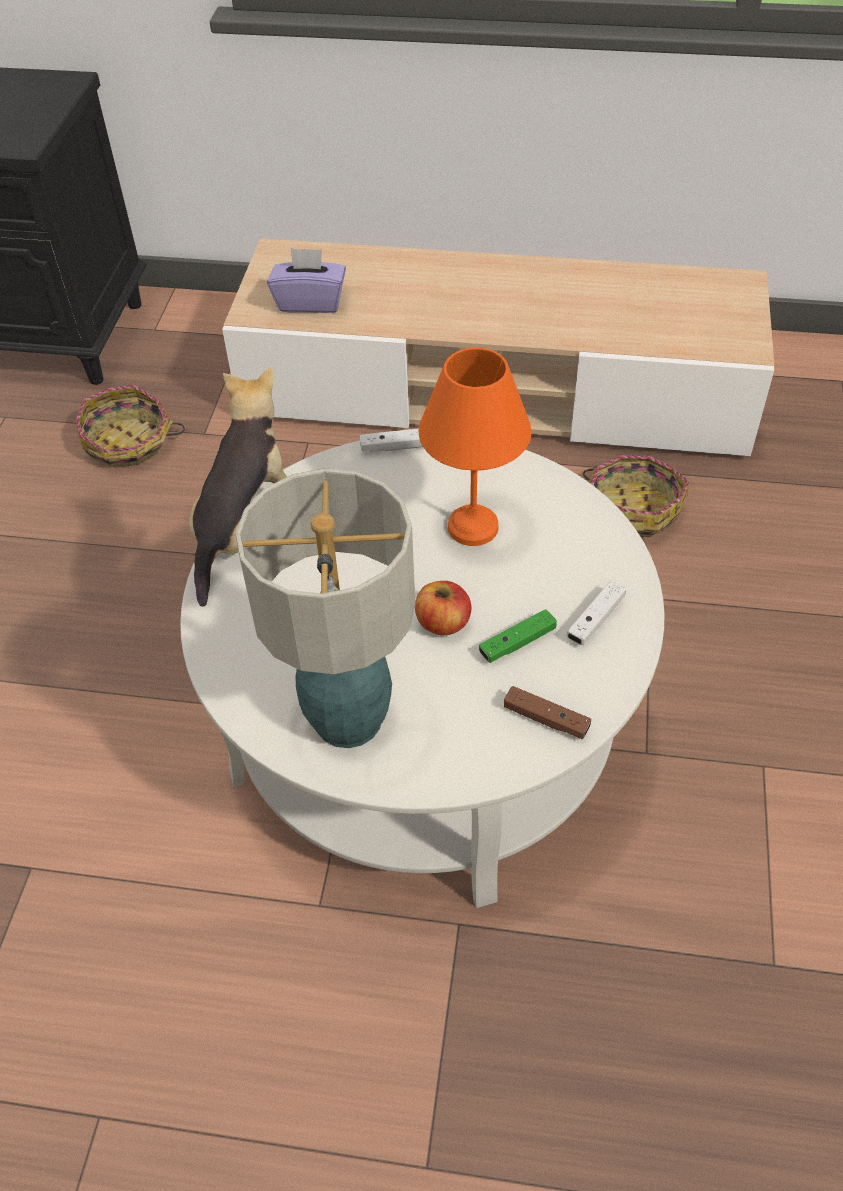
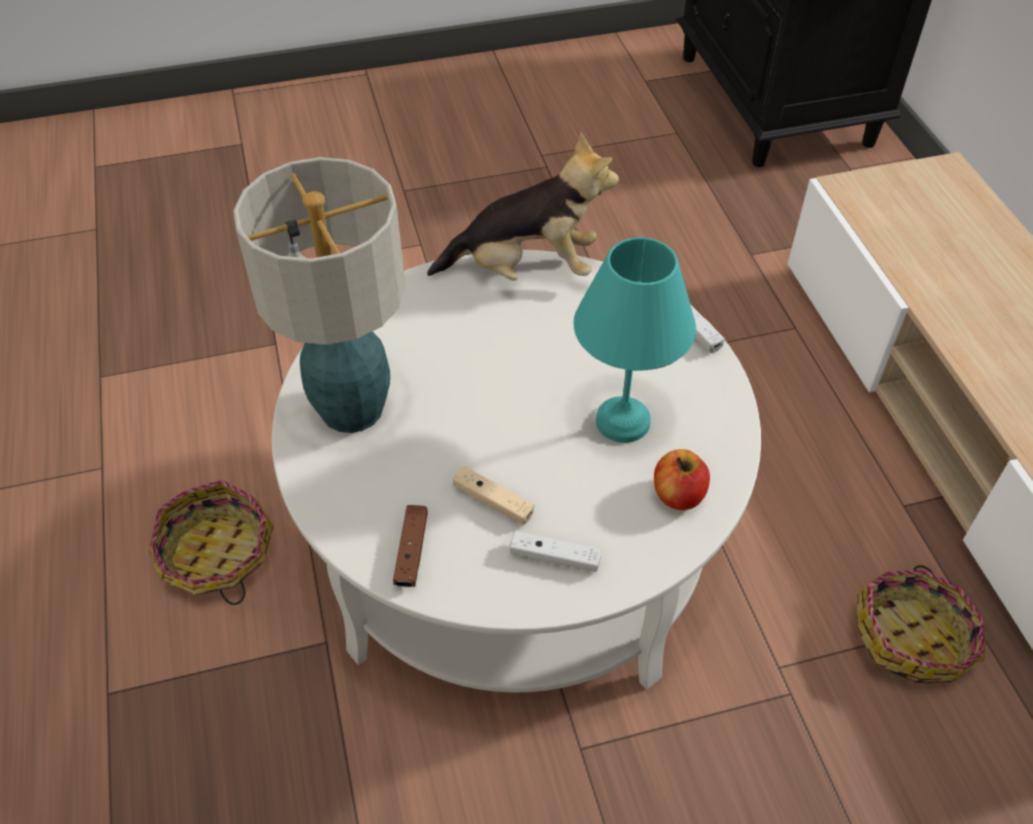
camera: 65 degrees right, 0 degrees up
(129, 442) = (704, 213): basket -> basket (216, 555)
(310, 302) = (898, 220): purple tissue box -> none
(443, 622) = (490, 437): apple -> apple (678, 495)
(475, 526) = (625, 422): orange table lamp -> turquoise table lamp
(517, 643) = (493, 501): green game controller -> beige game controller

